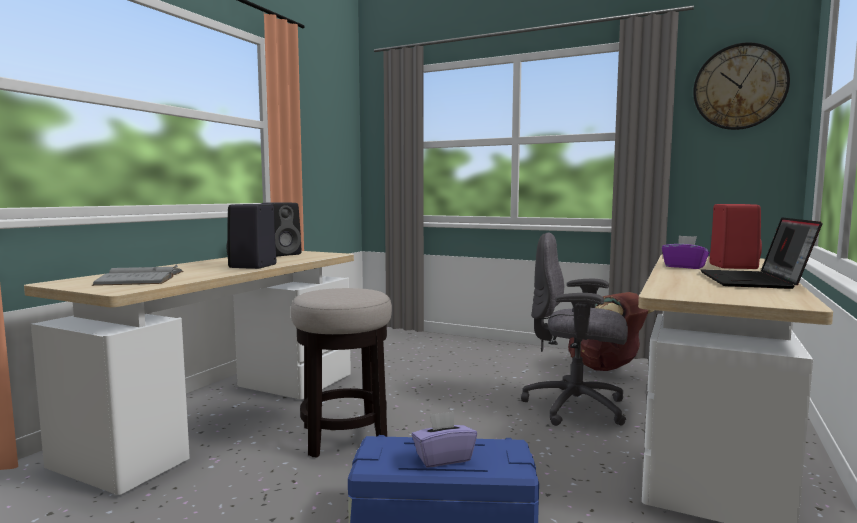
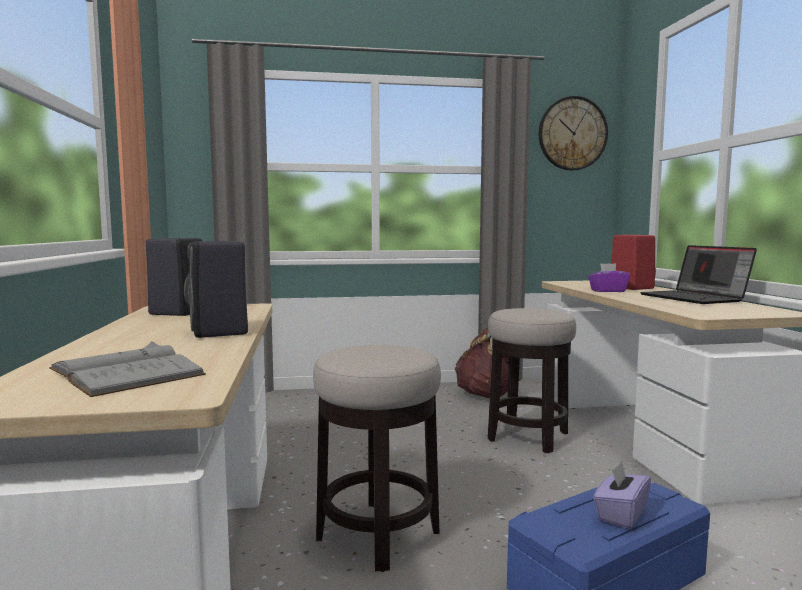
camera: 35 degrees left, 0 degrees up
(577, 407) = (528, 436): grey office chair -> stool

